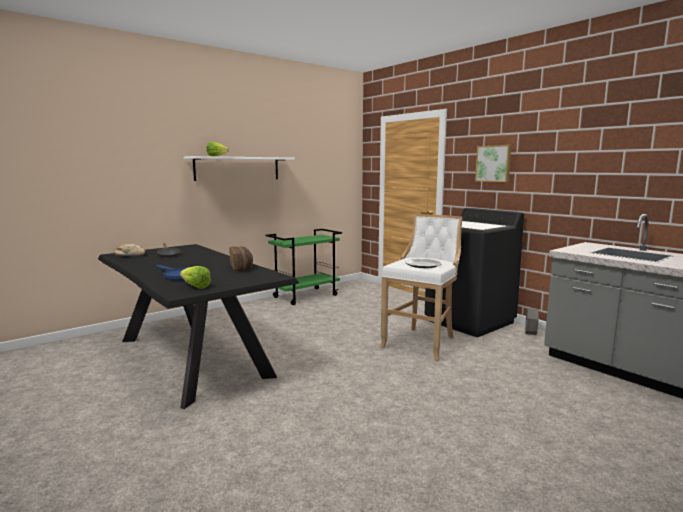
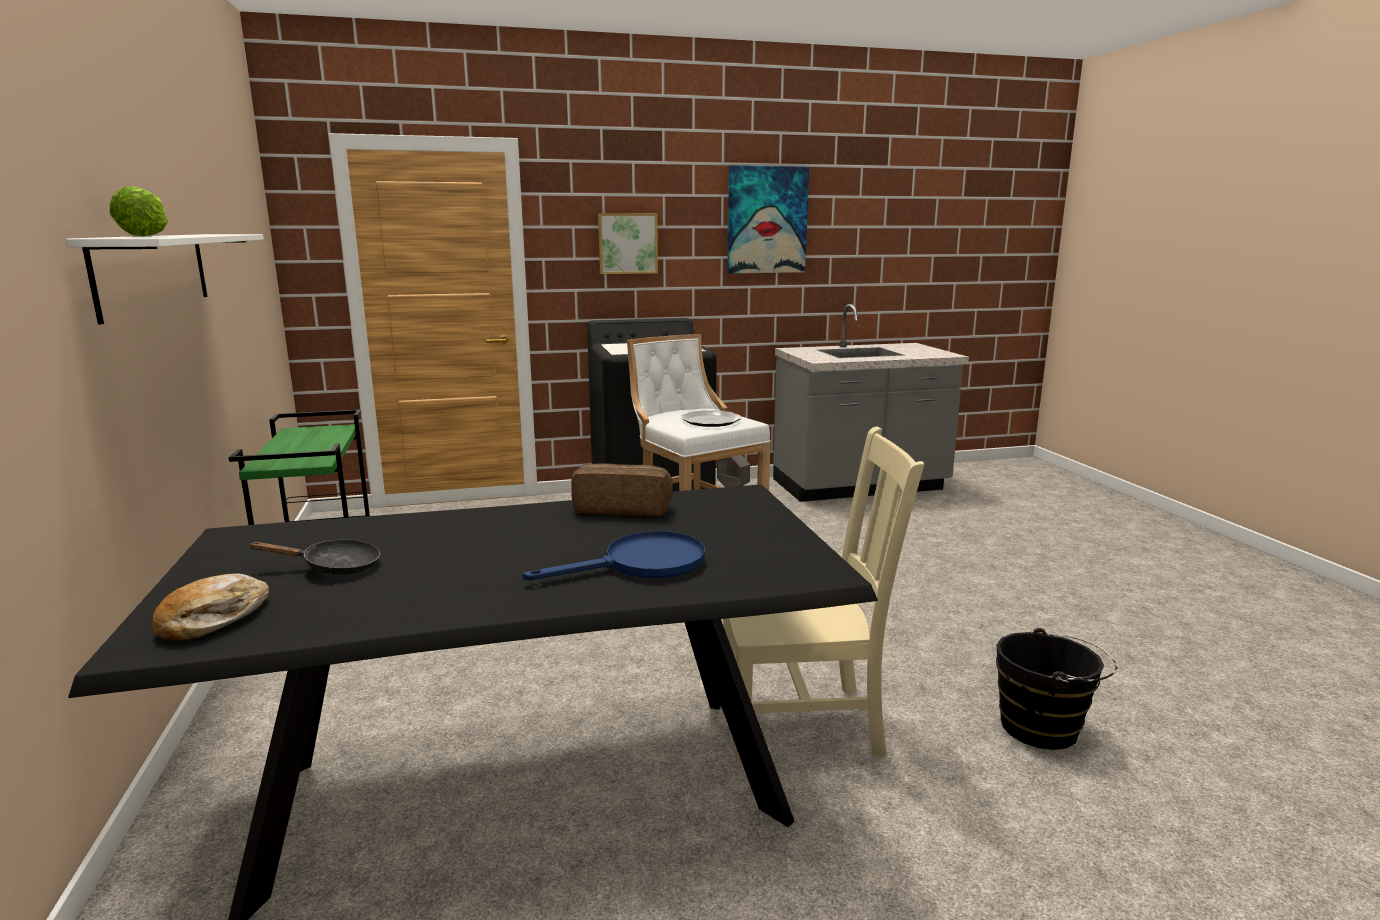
camera: 65 degrees left, 5 degrees up
(194, 286) = (765, 557): lettuce -> none
(261, 400) = (806, 723): none -> beige chair
(299, 477) = (1046, 728): none -> black bucket
(589, 146) = (766, 220): none -> picture

